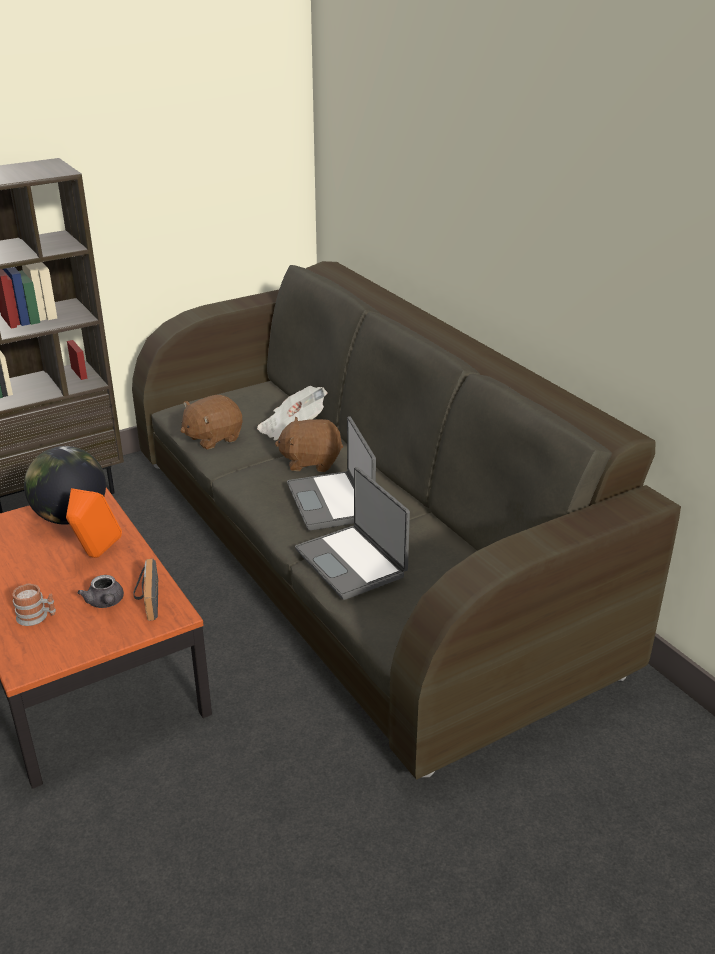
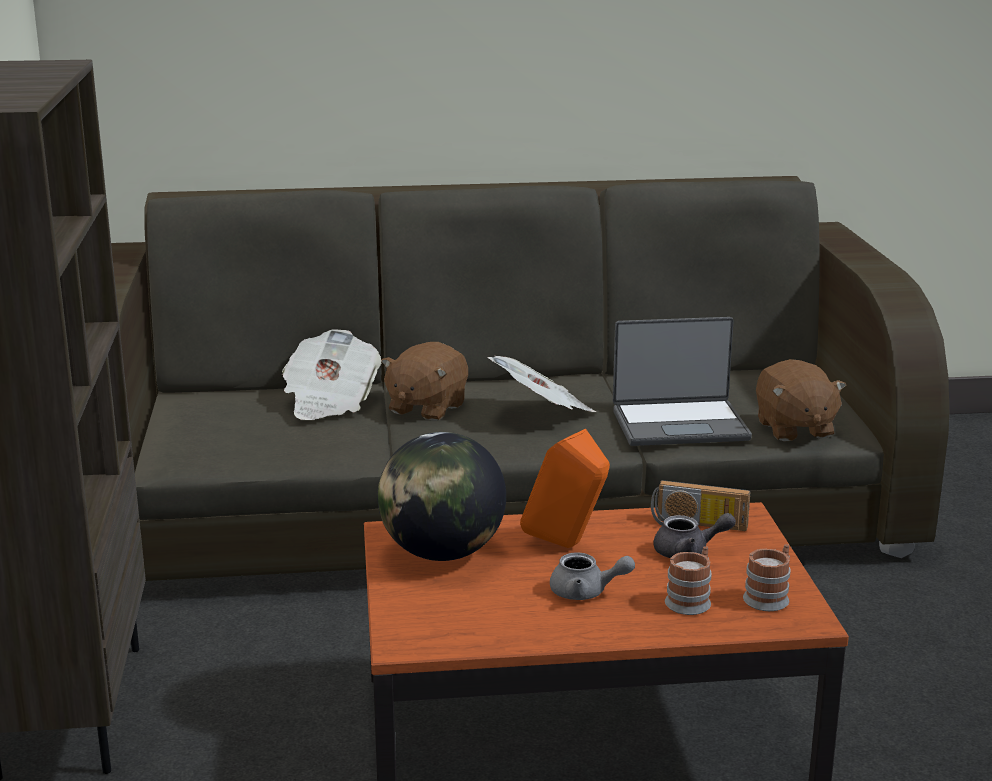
camera: 65 degrees left, 10 degrees down
(36, 576) = (586, 592): none -> grey teapot
(50, 648) = (770, 597): none -> mug
(212, 438) = (282, 452): brown plush toy -> brown plush toy (794, 429)
(332, 502) = (542, 410): laptop -> newspaper

